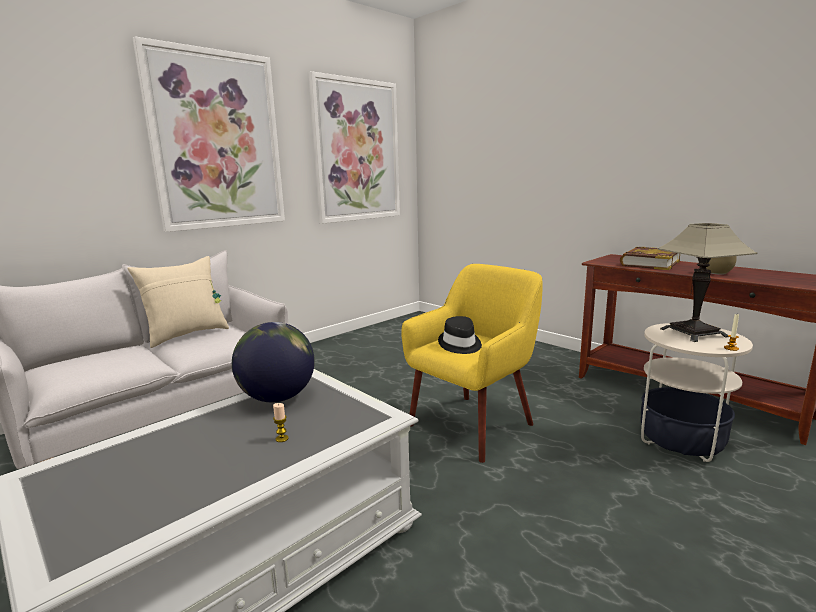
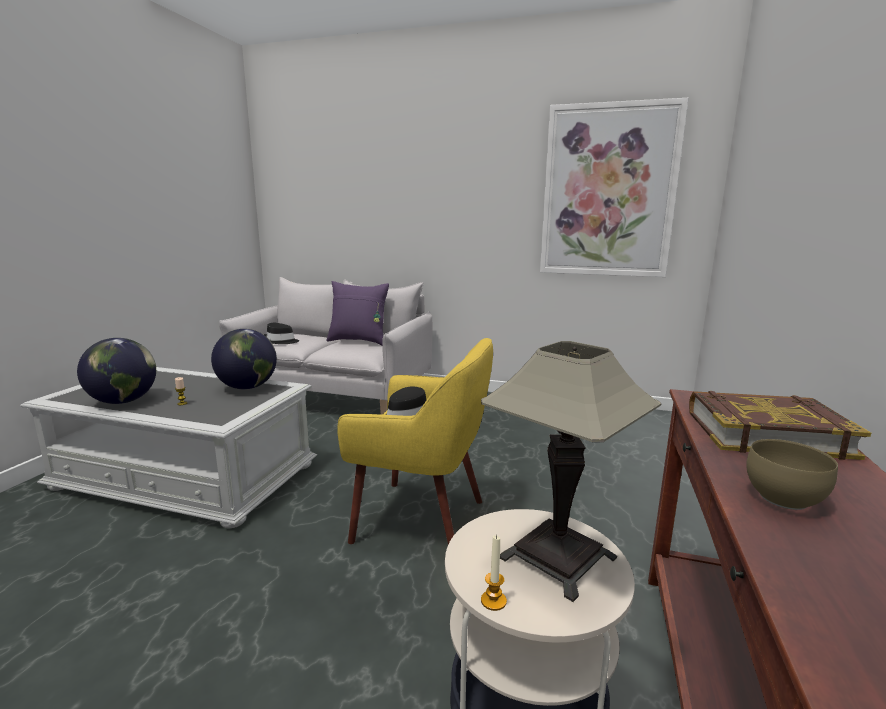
camera: 60 degrees right, 0 degrees up
(98, 368) = (280, 341): none -> black hat
(187, 335) = (358, 341): beige pillow -> purple pillow
(205, 484) = (124, 401): none -> globe
(217, 141) = (443, 186): picture -> none

